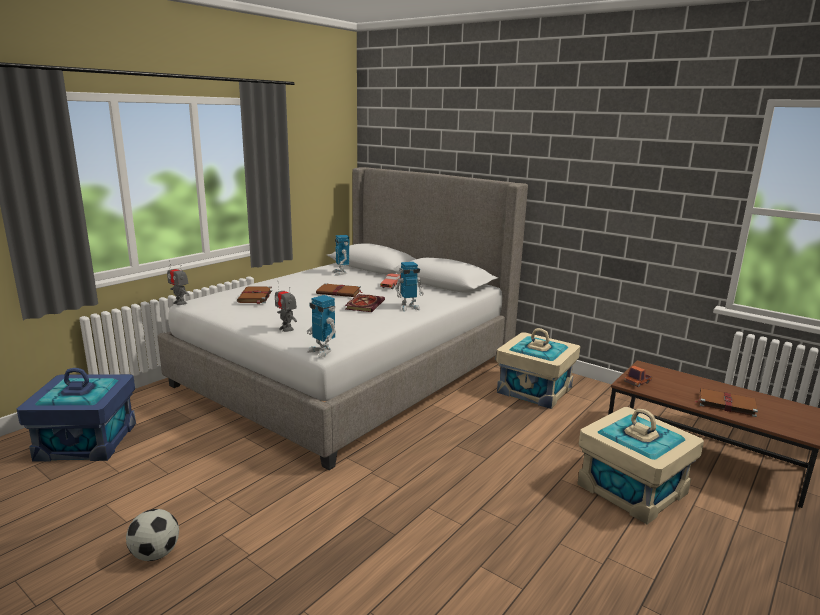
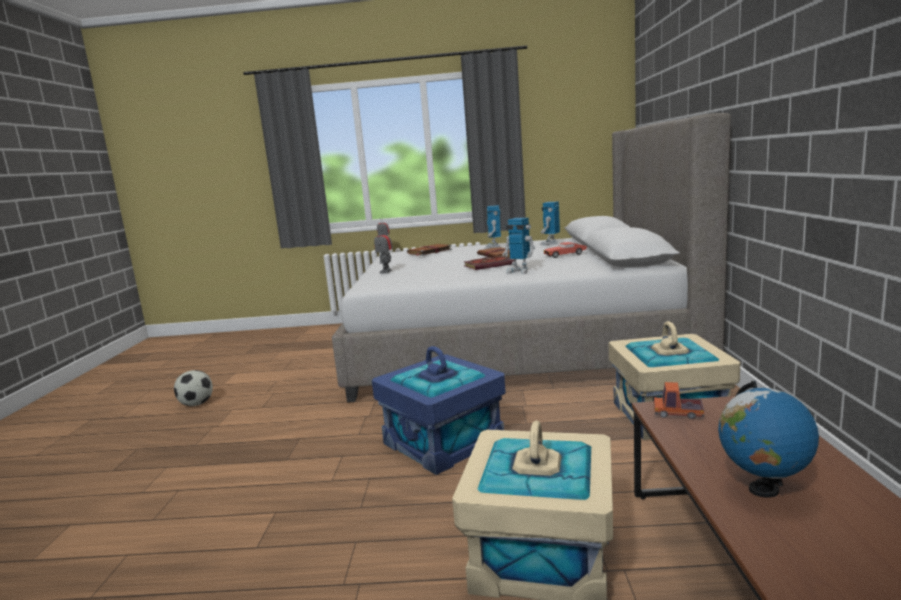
camera: 55 degrees right, 5 degrees down
(87, 441) = (293, 341): blue storage box -> blue storage box (444, 442)
(322, 351) = (360, 287): toy robot -> toy robot (493, 247)
(725, 404) = (763, 490): brown book -> globe

